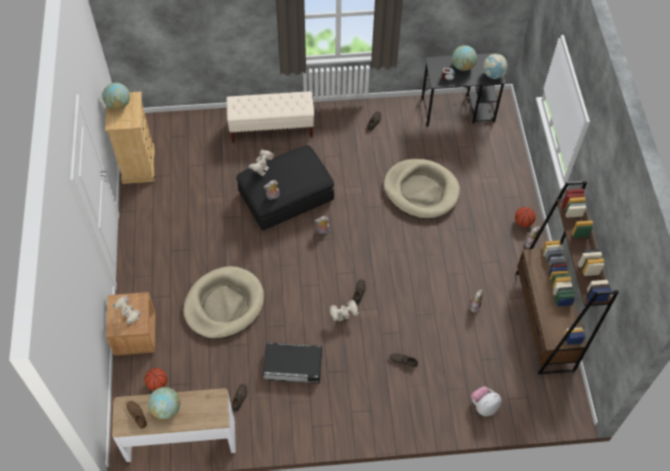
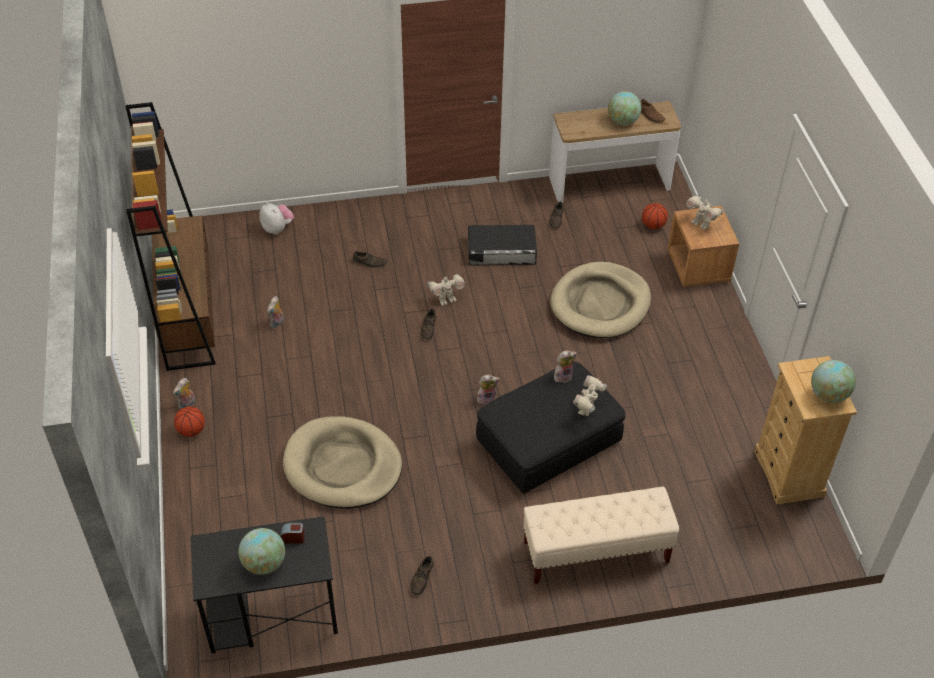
camera: 175 degrees right, 10 degrees down
(484, 406) = (277, 228): plush toy -> plush toy turned 90 degrees counterclockwise
(493, 75) = (210, 550): globe -> none

